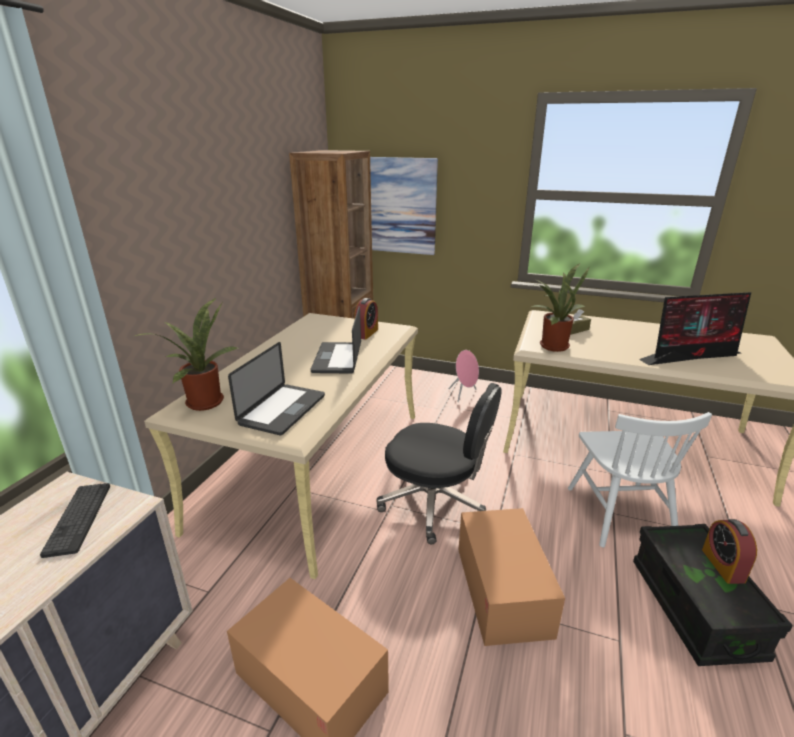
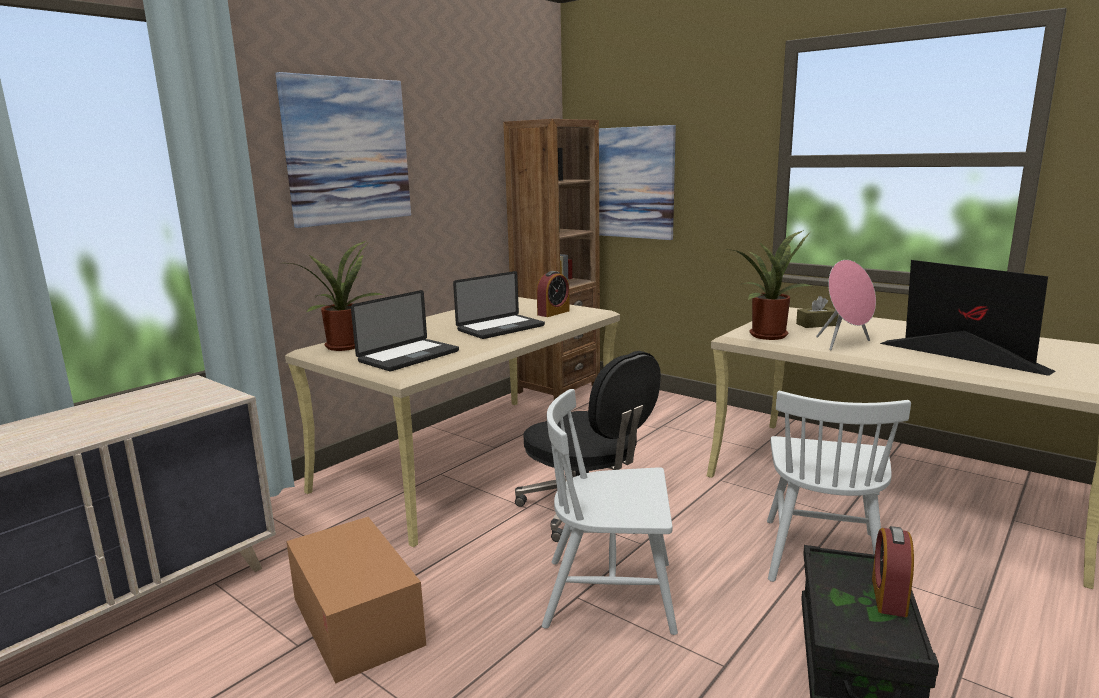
camera: 20 degrees right, 10 degrees down
(78, 518) = (183, 399): keyboard -> none
(167, 198) = (347, 151): none -> picture
(337, 359) = (501, 328): laptop -> laptop turned 150 degrees counterclockwise
(464, 394) = (696, 417): pink speaker -> pink speaker (844, 344)
(502, 590) = (610, 594): cardboard box -> white chair
(692, 356) = (958, 356): monitor -> monitor turned 135 degrees counterclockwise

